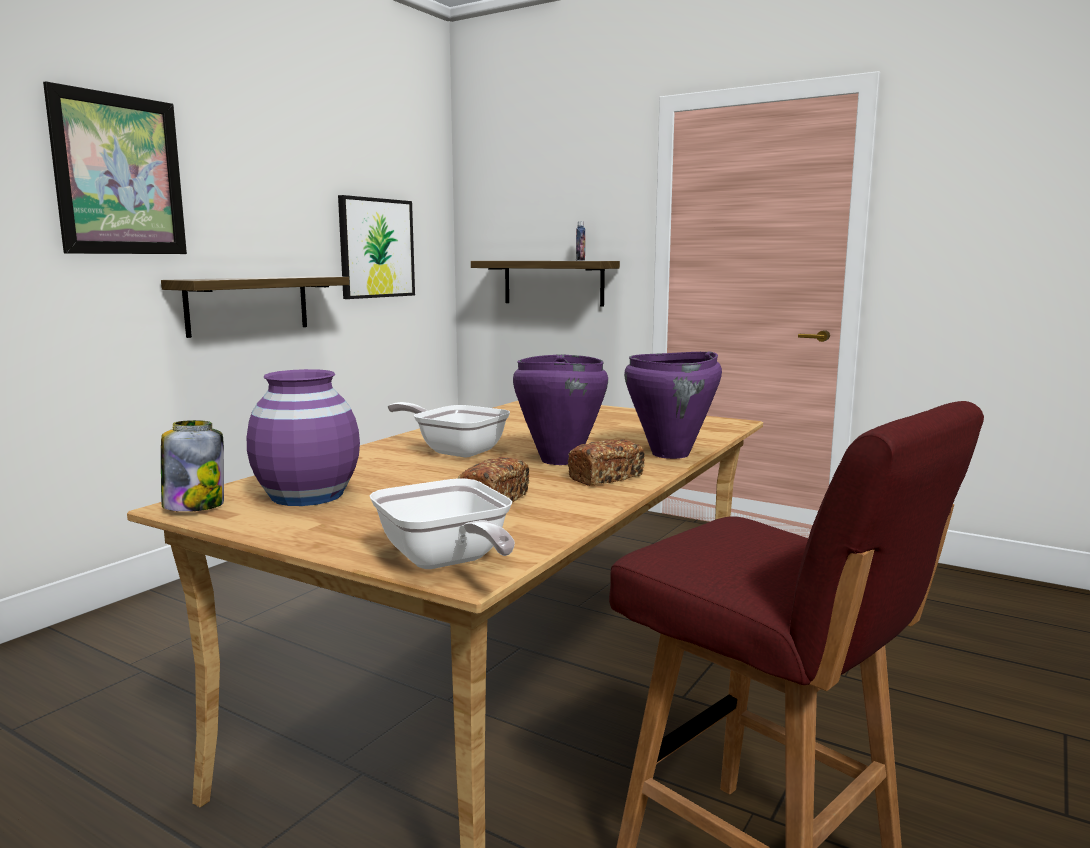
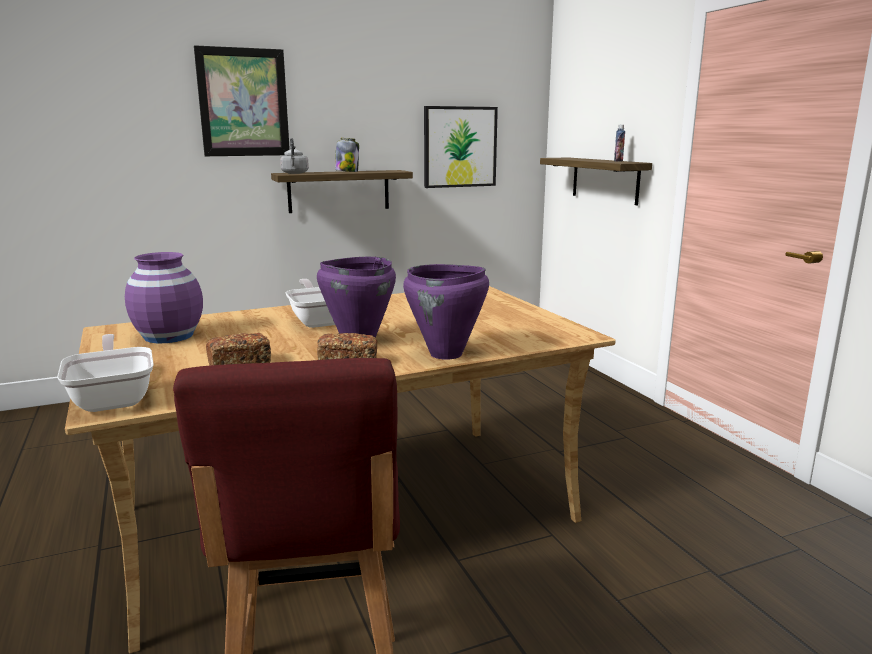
camera: 35 degrees right, 5 degrees up
(194, 505) = (112, 330): jar -> jar (347, 171)
(206, 279) = (295, 173): none -> grey kettle
(446, 562) = (114, 398): frying pan -> frying pan turned 150 degrees clockwise

